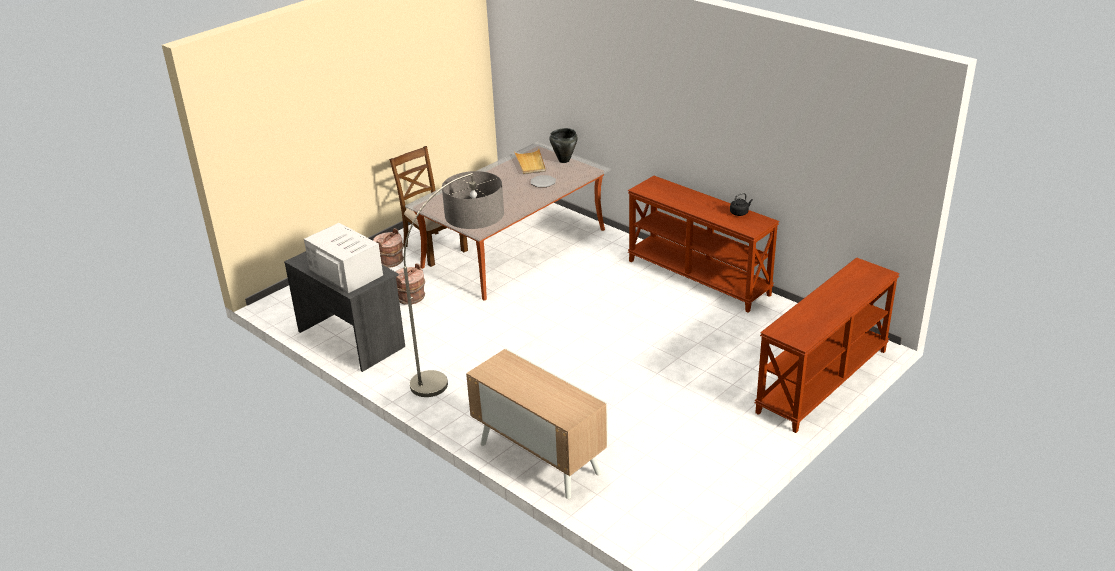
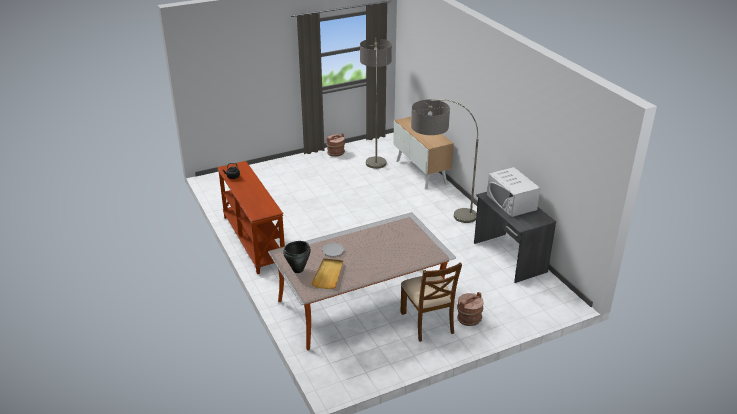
camera: 160 degrees left, 0 degrees up
(411, 298) = (460, 278): brown bucket -> brown bucket (335, 153)
(657, 488) = (375, 151): none -> floor lamp
(823, 382) = (257, 170): brown console table -> none

